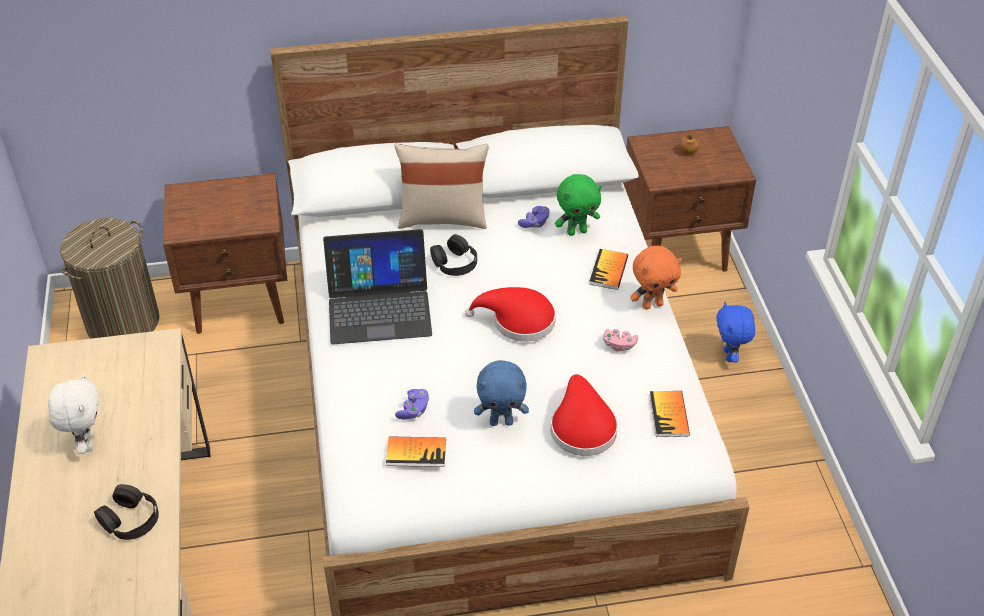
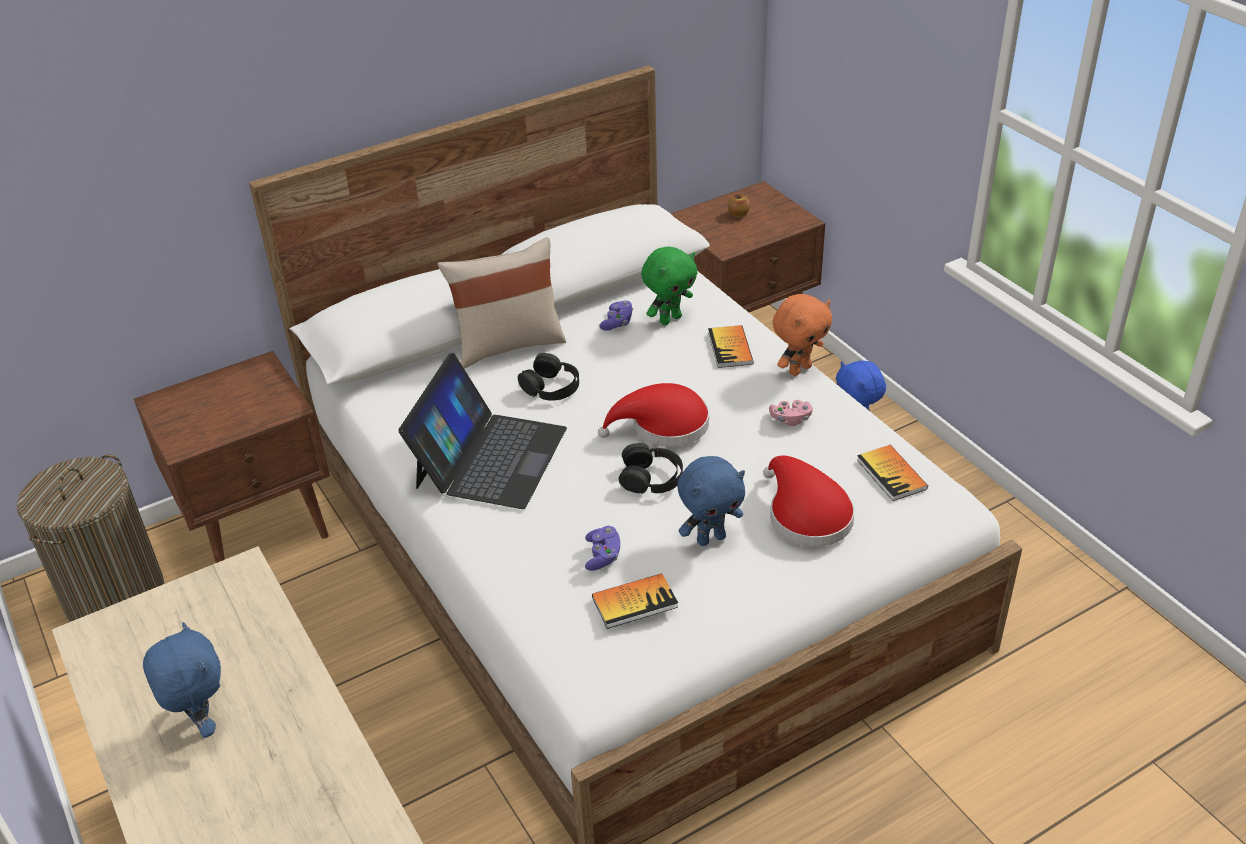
camera: 20 degrees left, 5 degrees down
(86, 443) = (202, 723): white plush toy -> blue plush toy
(130, 519) = (318, 799): black headphones -> black headphones (651, 477)
(379, 307) = (489, 457): laptop -> laptop turned 45 degrees counterclockwise

